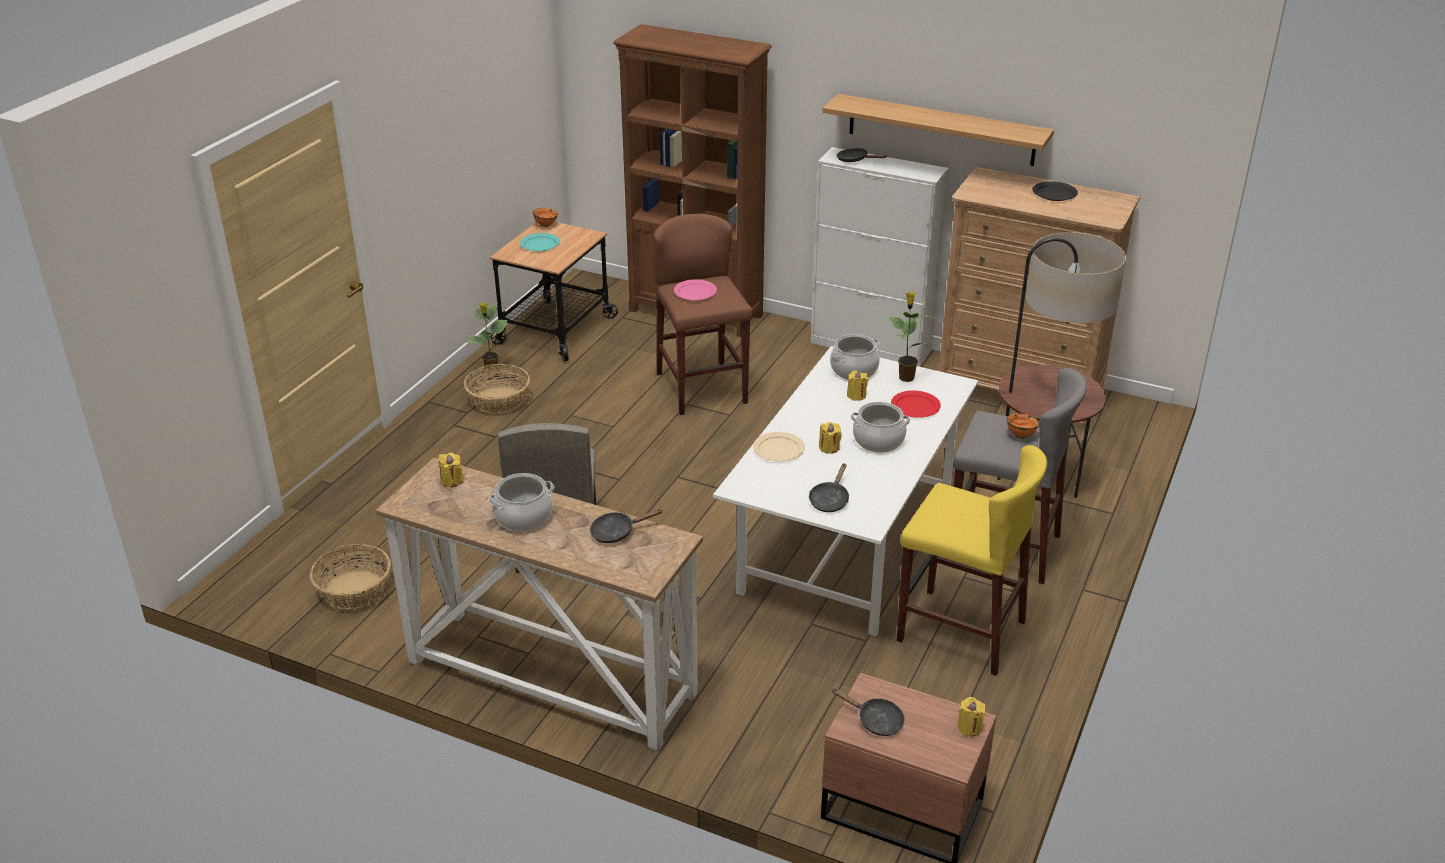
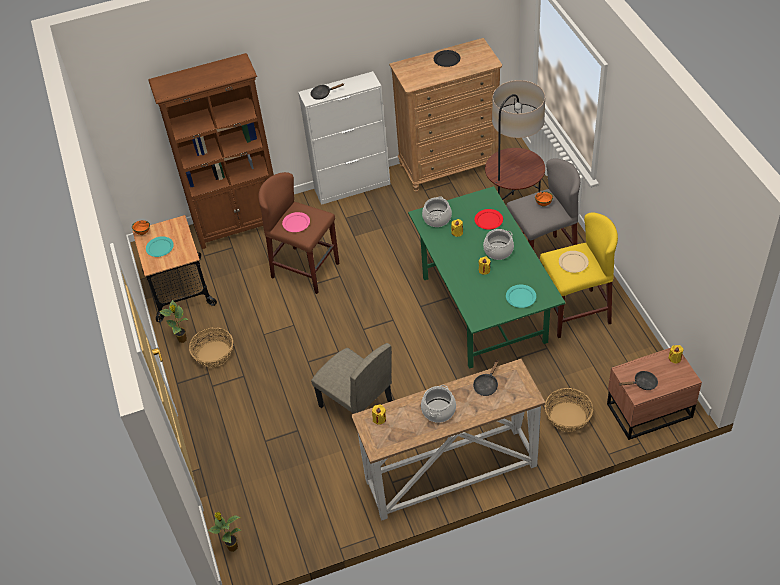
camera: 40 degrees left, 15 degrees up
(353, 590) = (302, 510): basket -> basket (567, 417)
(778, 449) = (465, 287): beige plate -> beige plate (573, 262)
(830, 500) = (520, 297): black frying pan -> turquoise plate
(845, 547) = (482, 309): white dining table -> green dining table
(905, 377) = (463, 206): potted plant -> potted plant (232, 546)
(941, 130) = (363, 53): shelf -> none

